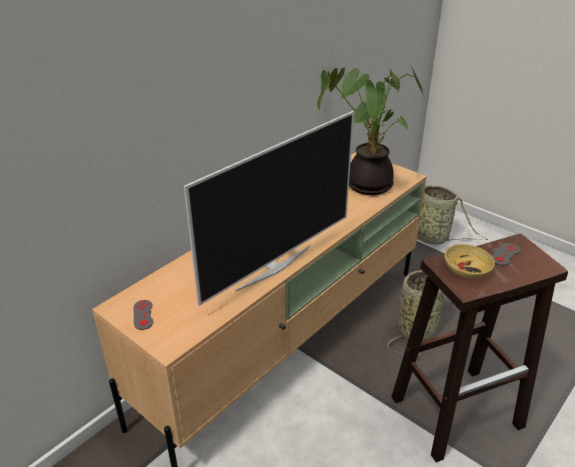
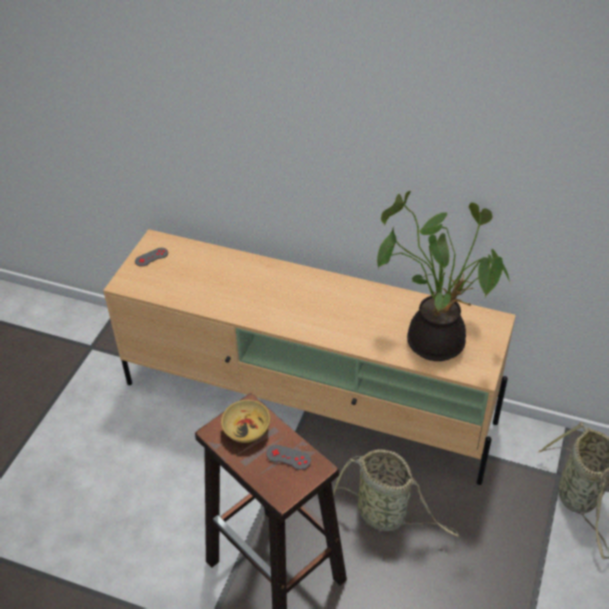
camera: 70 degrees right, 10 degrees up
(273, 267) = (245, 310): television -> none

